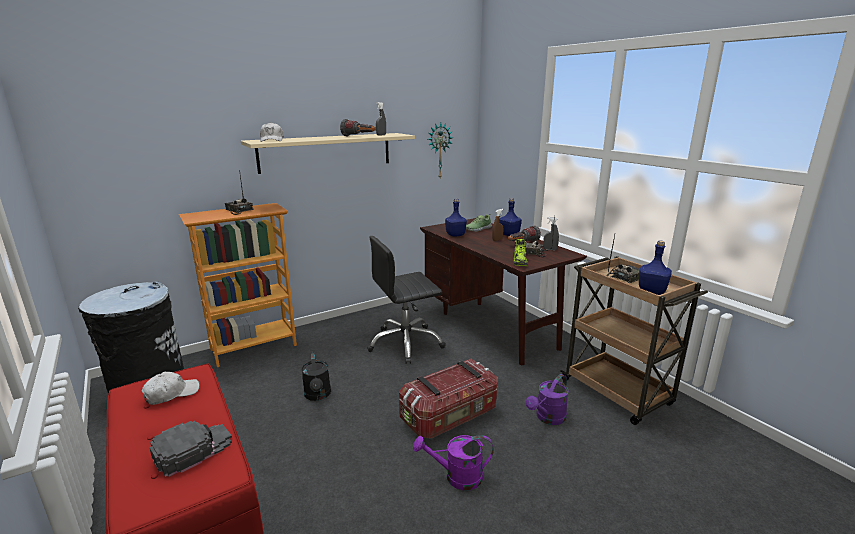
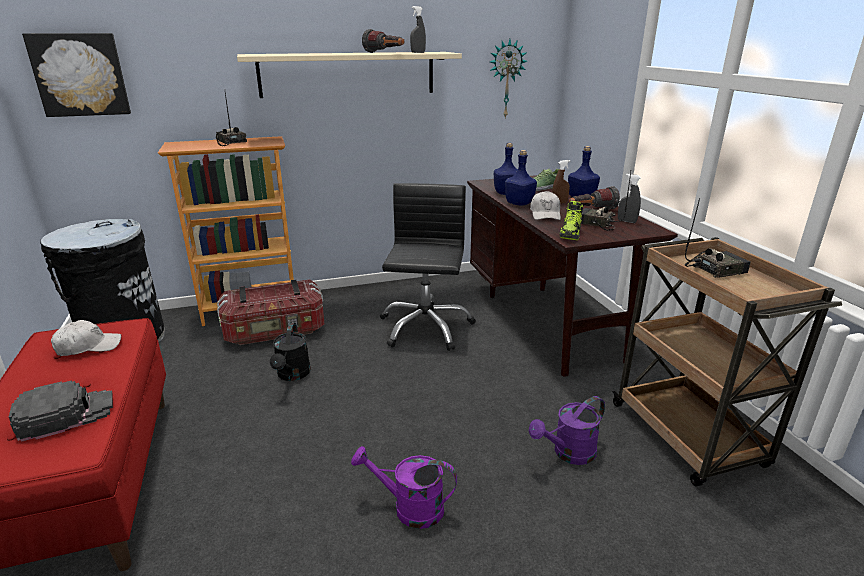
camera: 15 degrees right, 5 degrees up
(105, 162) = (80, 75): none -> picture
(272, 140) = (272, 54): white cap -> white cap (545, 214)
(405, 343) = (425, 327): black office chair -> black office chair turned 105 degrees clockwise
(450, 416) = (438, 427): storage box -> storage box (275, 331)
(651, 292) = (745, 294): blue bottle -> blue bottle (519, 203)

